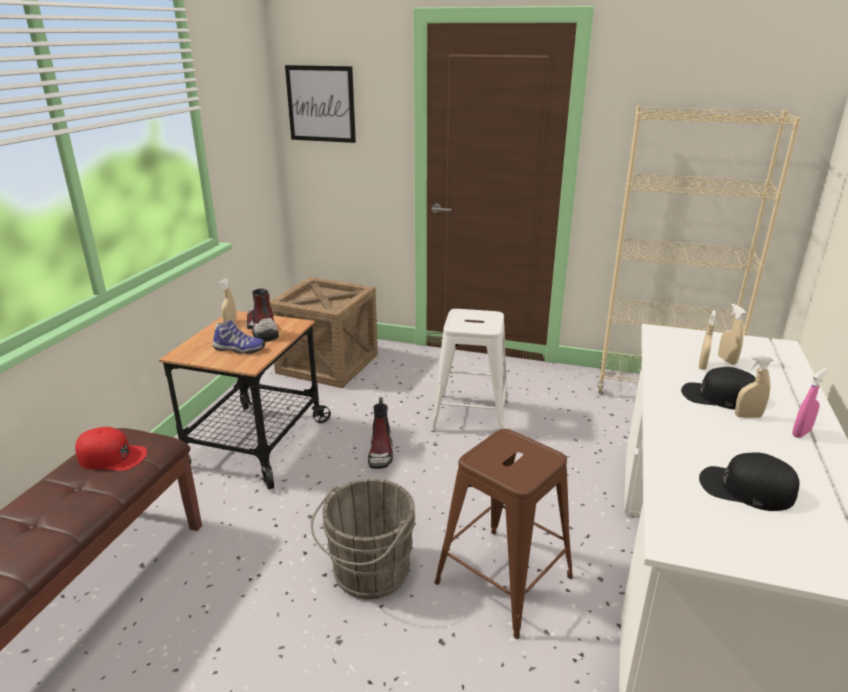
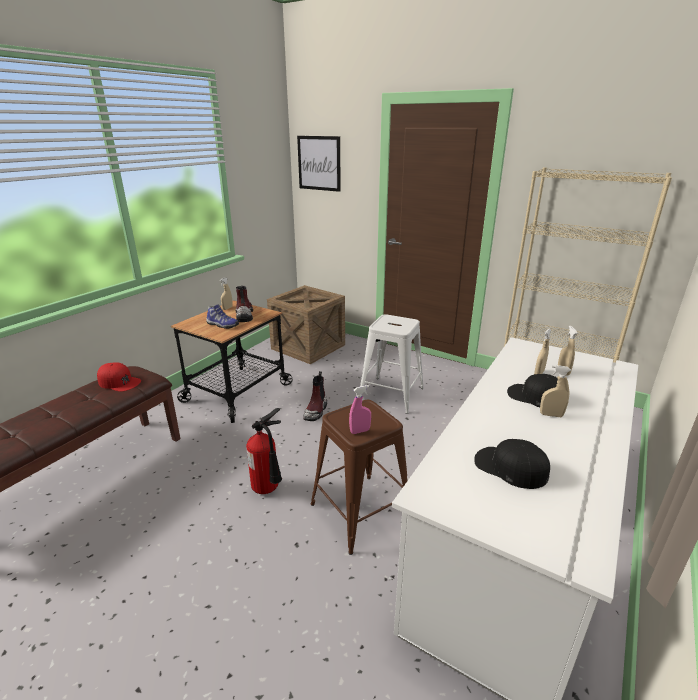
camera: 15 degrees right, 0 degrees up
(368, 574) = (269, 489): grey bucket -> fire extinguisher
(801, 433) = (589, 434): pink spray bottle -> pink spray bottle (360, 431)

